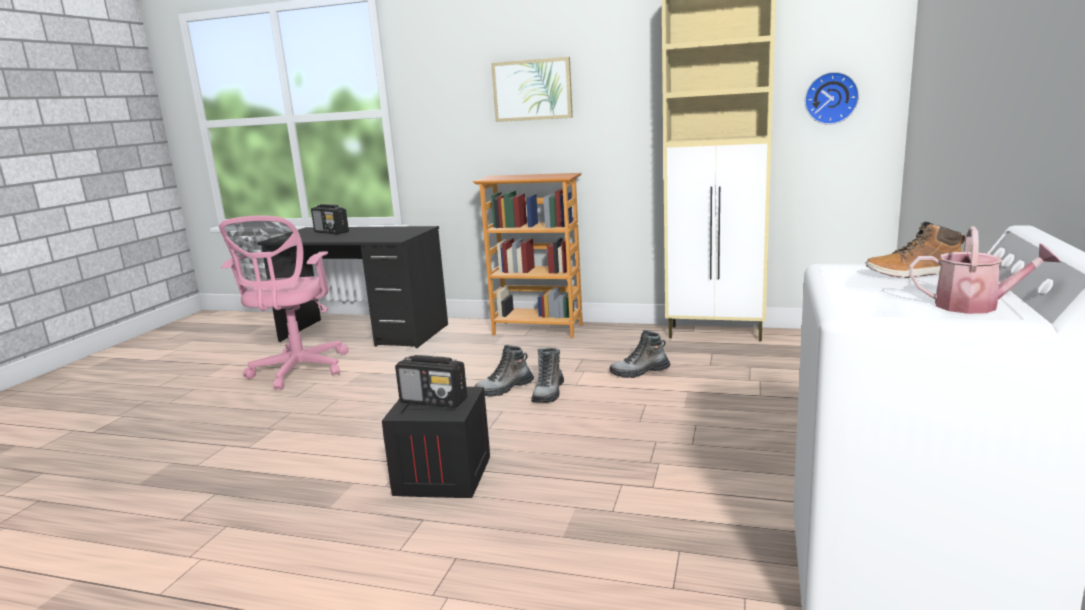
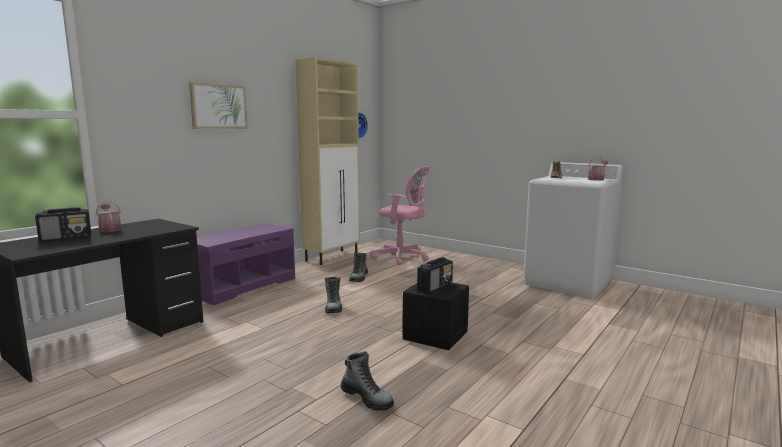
camera: 70 degrees left, 5 degrees down
(298, 371) = (159, 374): pink office chair -> pink office chair (402, 257)
(375, 230) = (110, 229): none -> watering can
(538, 329) = (244, 286): bookcase -> purple bench
(548, 393) = (356, 299): boot -> boot (367, 398)

